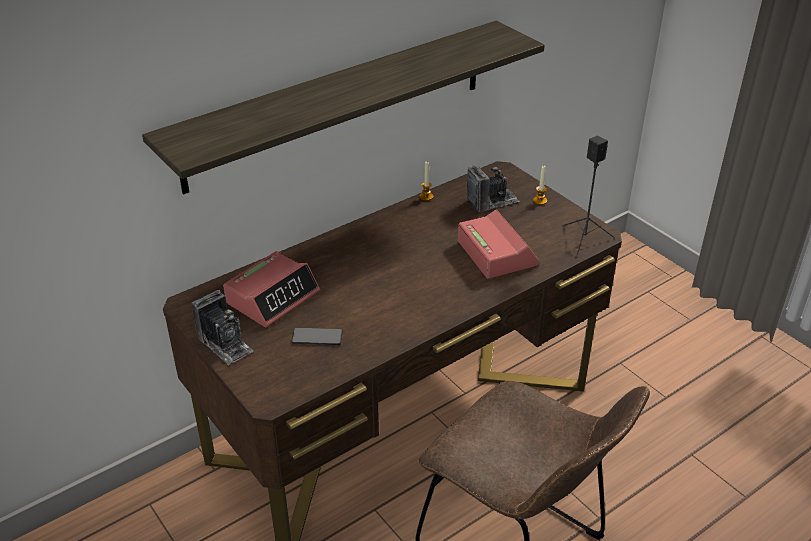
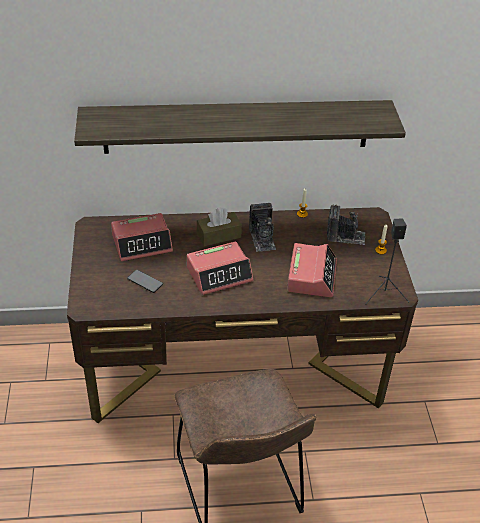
camera: 30 degrees right, 5 degrees up
(225, 344) = (90, 261): camera -> camera (262, 238)
(356, 253) = (218, 235): none -> brown tissue box
(396, 292) = (219, 274): none -> alarm clock

